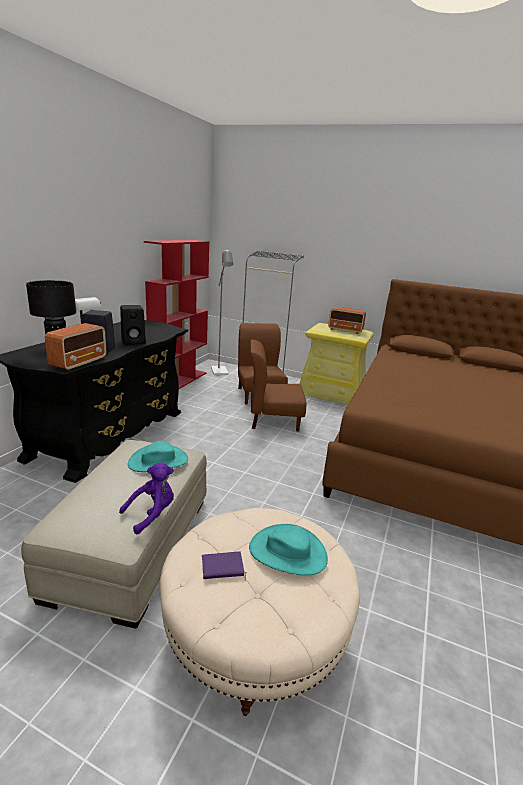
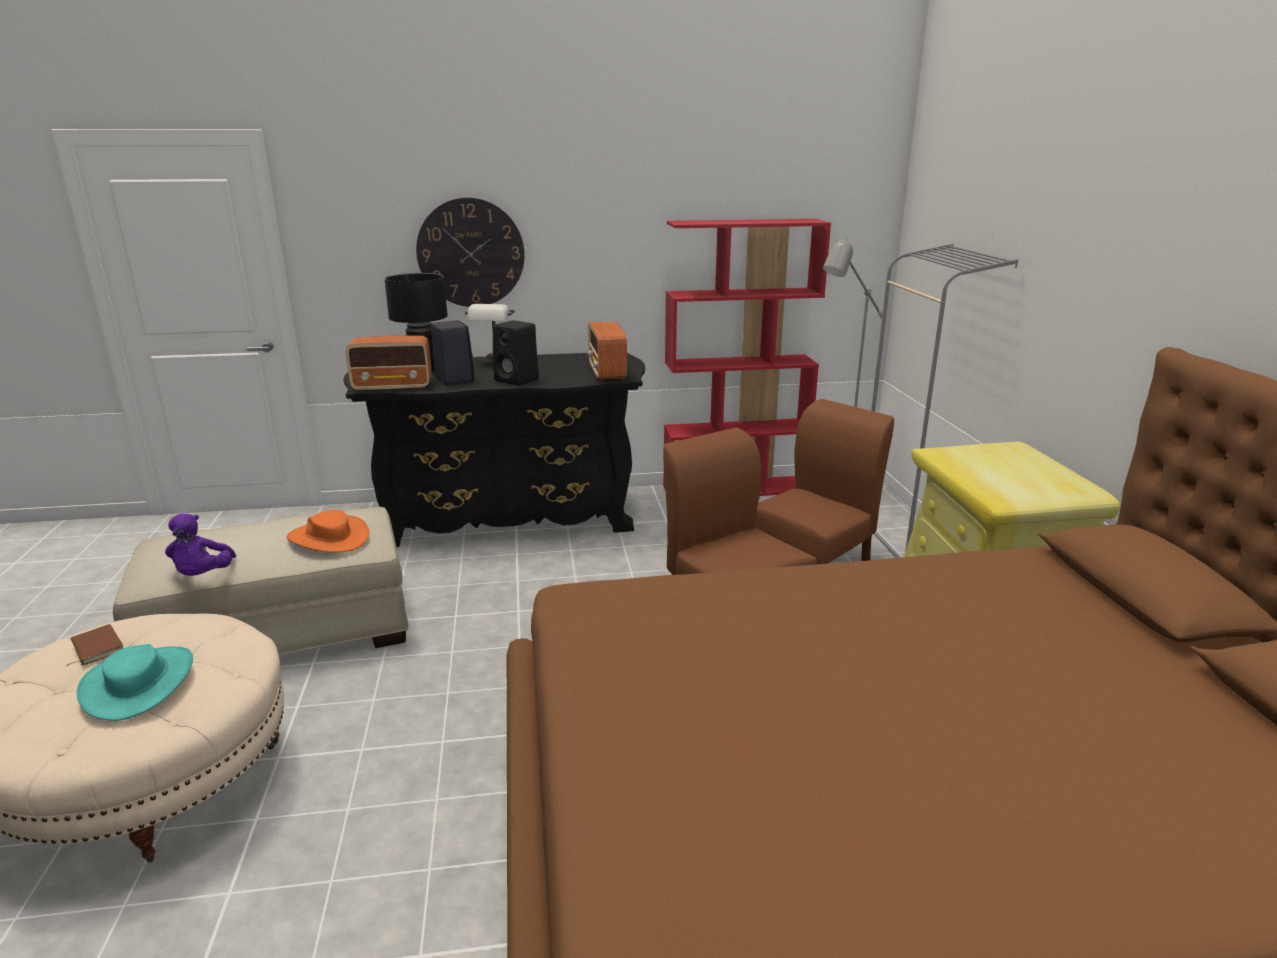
camera: 60 degrees right, 0 degrees up
(53, 264) = (471, 253): none -> wall clock
(152, 514) = (203, 576): purple plush toy -> purple plush toy turned 60 degrees clockwise
(158, 461) = (329, 538): turquoise hat -> orange hat
(222, 568) = (95, 648): purple book -> brown book
(345, 330) = (1027, 473): radio -> radio (607, 373)

